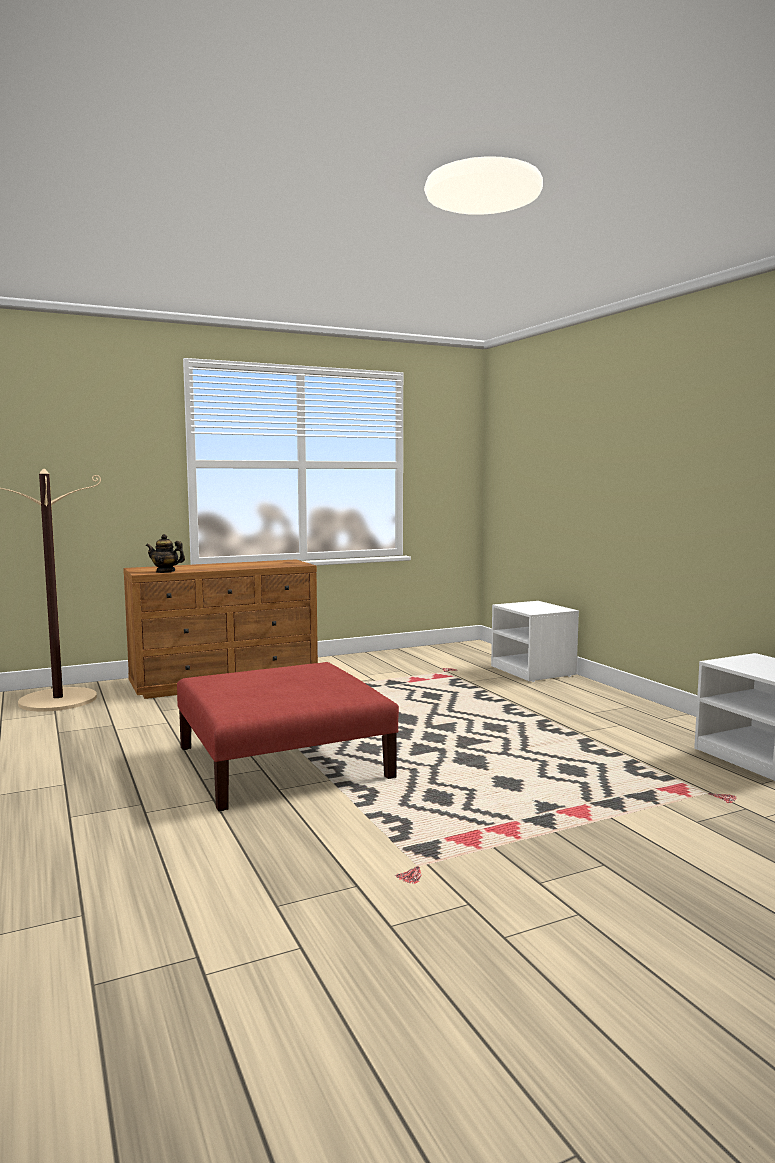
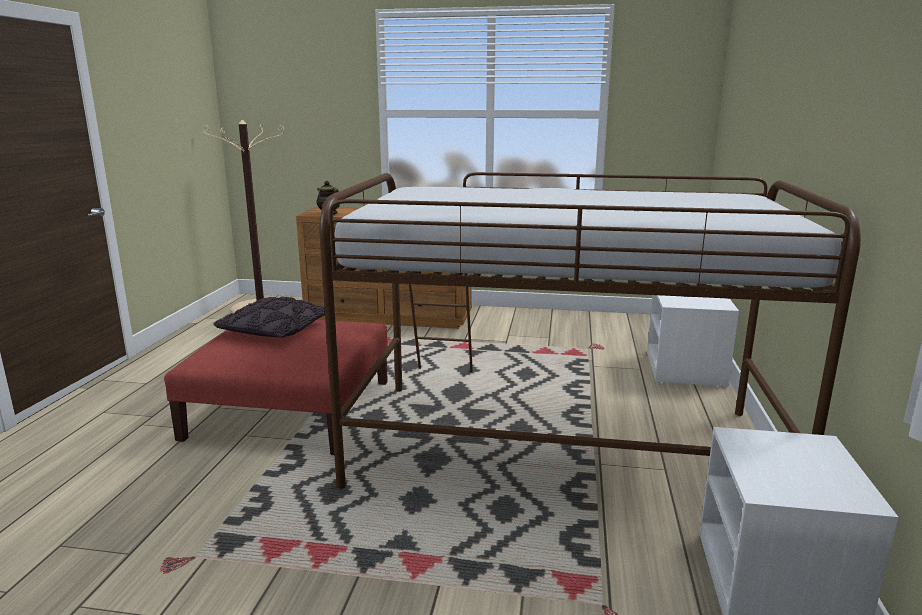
camera: 35 degrees right, 10 degrees up
(248, 680) = (275, 330): none -> black pillow
(533, 730) = (554, 444): none -> brown bed

